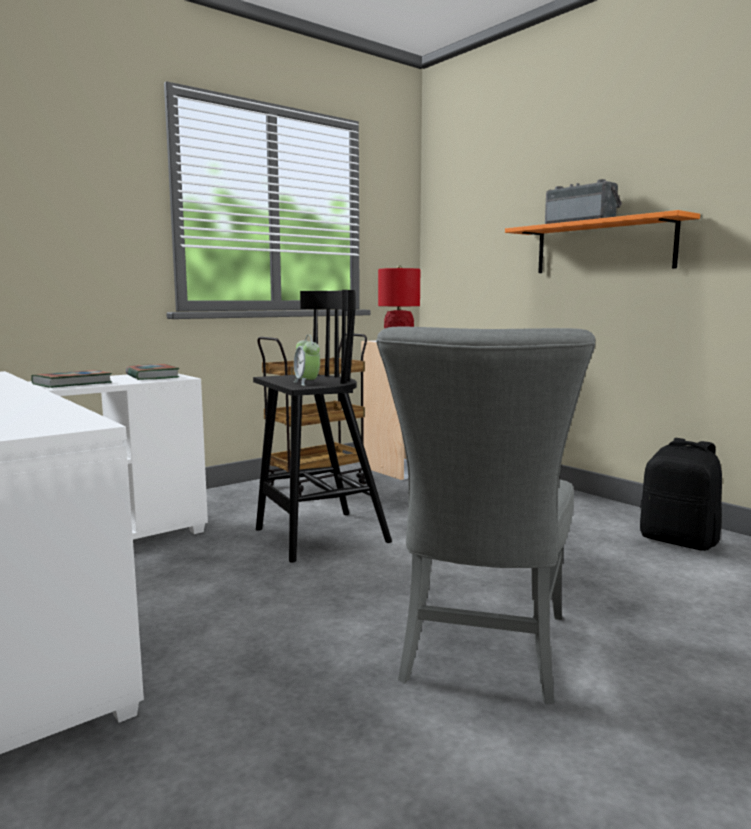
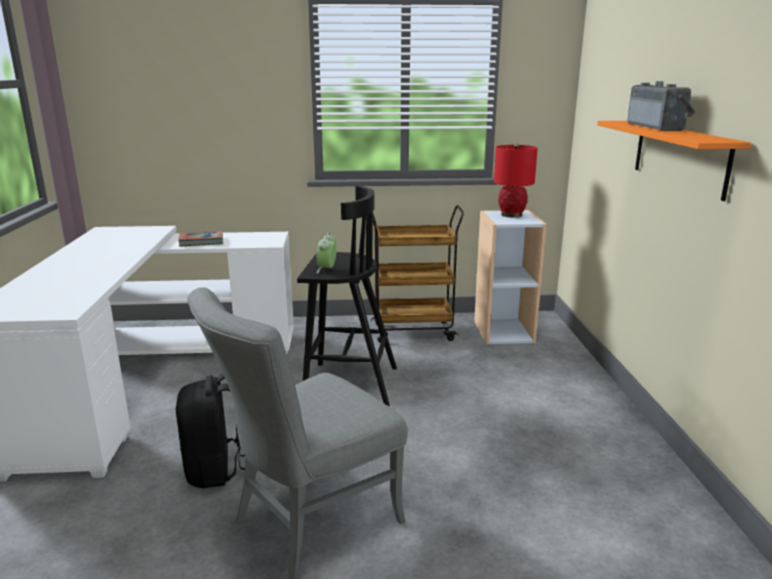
camera: 35 degrees right, 10 degrees up
(152, 376) = (260, 239): book -> none
(679, 541) = (637, 494): black backpack -> black backpack (216, 469)

